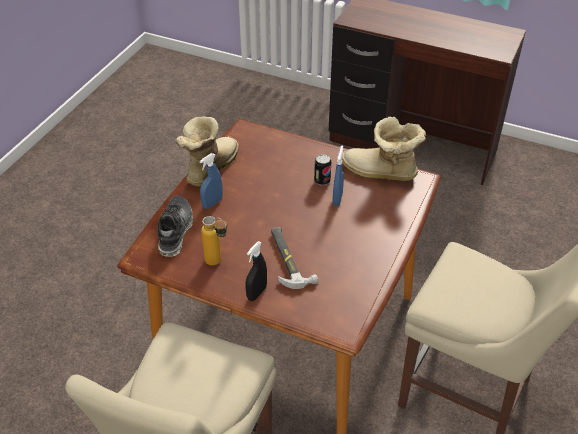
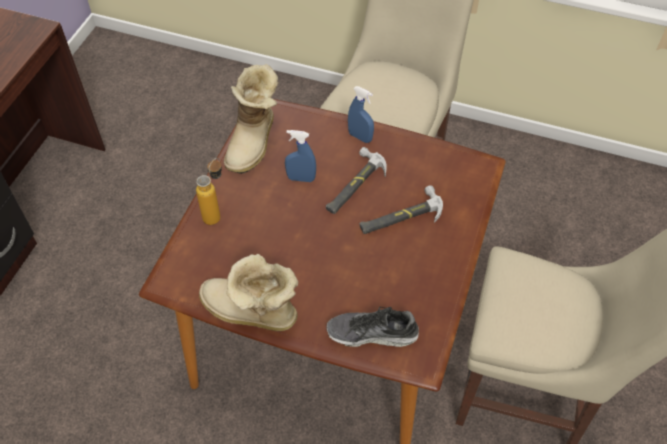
camera: 95 degrees left, 10 degrees up
(212, 203) = (318, 300): blue spray bottle -> blue spray bottle (360, 137)
(218, 263) = (418, 281): bottle -> bottle (216, 213)
(256, 293) = (454, 240): black spray bottle -> none
(322, 181) = (270, 193): can -> none
(327, 231) = (354, 185): none -> hammer

